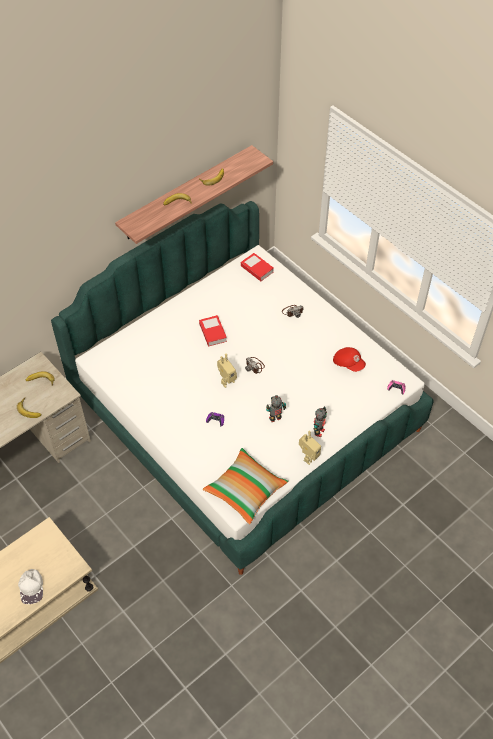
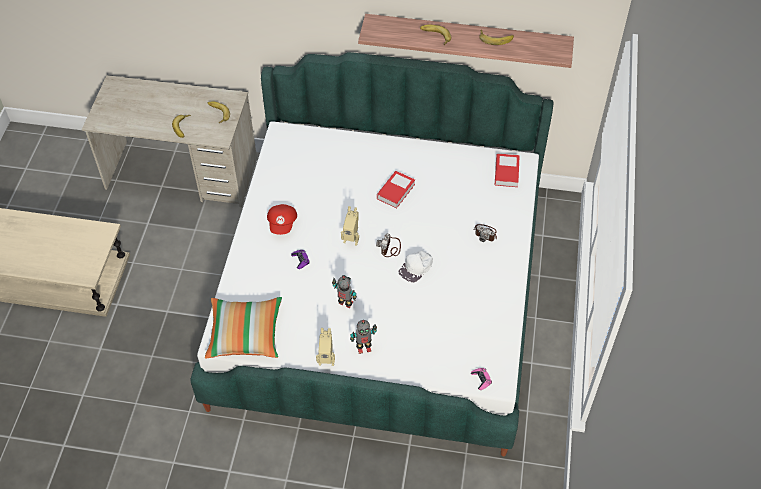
camera: 50 degrees right, 0 degrees up
(31, 587) = (46, 260): white cap -> white cap (416, 267)
(348, 363) = (470, 319): red cap -> red cap (283, 224)

